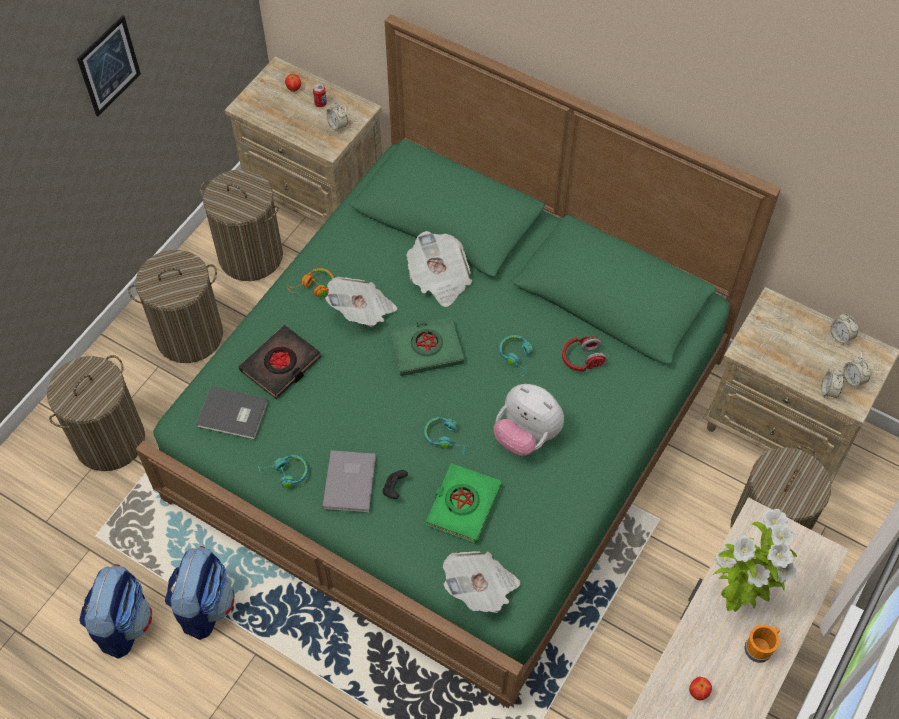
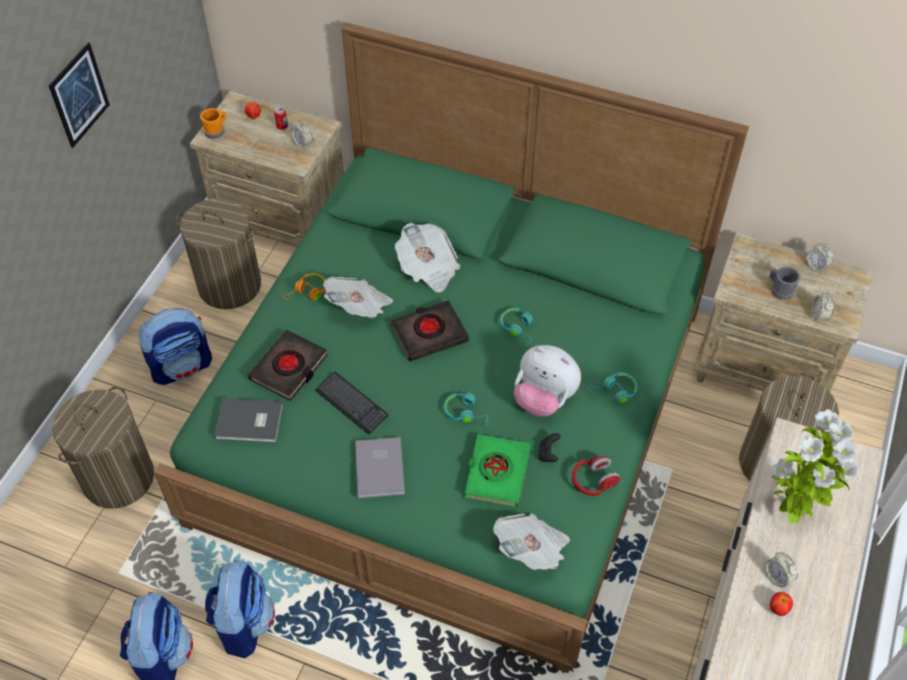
camera: 10 degrees left, 5 degrees down
(189, 335) = (182, 366): laundry basket -> backpack
(284, 473) = (312, 470): turquoise headphones -> turquoise headphones (614, 391)
(335, 411) = (351, 404): none -> keyboard
(394, 489) = (425, 468): black game controller -> black game controller (548, 454)
(426, 349) = (429, 334): green book -> black book
(582, 359) = (581, 321): red headphones -> red headphones (593, 481)
(760, 647) = (826, 555): orange mug -> orange mug (216, 131)
(795, 357) = (779, 290): none -> grey mug
(853, 379) = (838, 302): alarm clock -> alarm clock (777, 577)

